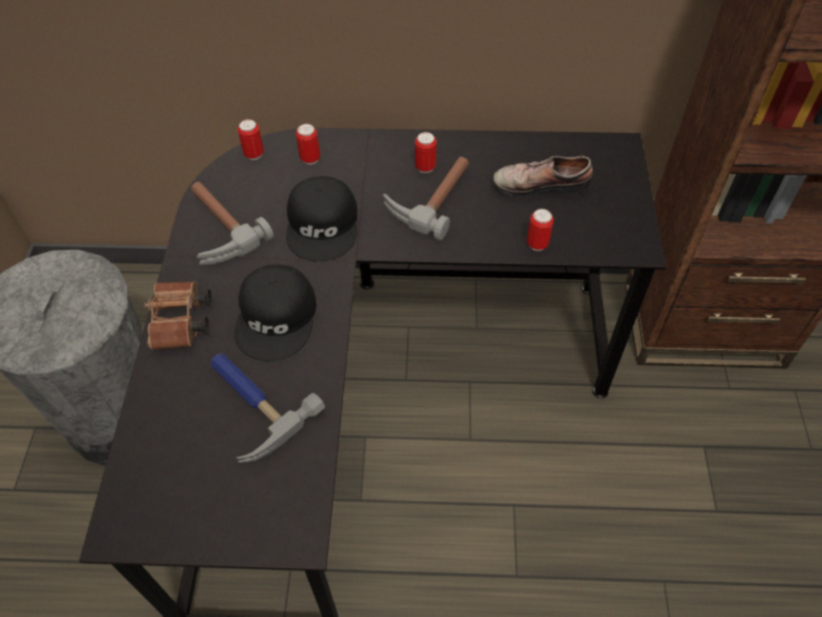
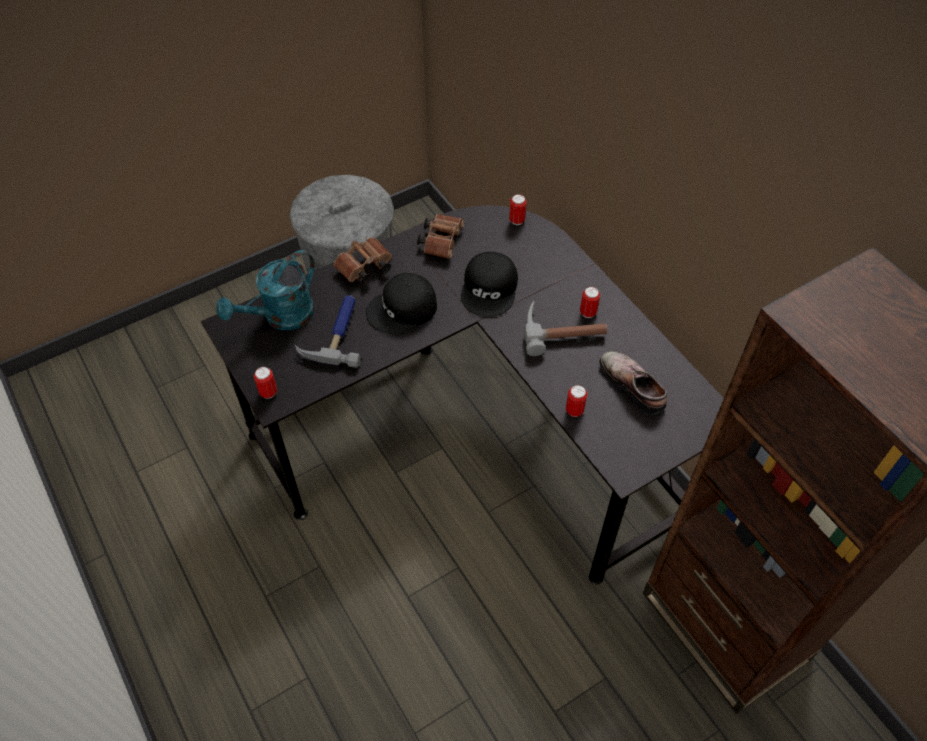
camera: 55 degrees right, 0 degrees up
(169, 454) = (281, 317): none -> turquoise watering can
(215, 230) = (441, 241): hammer -> brown binoculars
(310, 159) = (539, 249): can -> can (268, 392)
(324, 225) = (490, 289): black cap -> black cap turned 45 degrees counterclockwise

